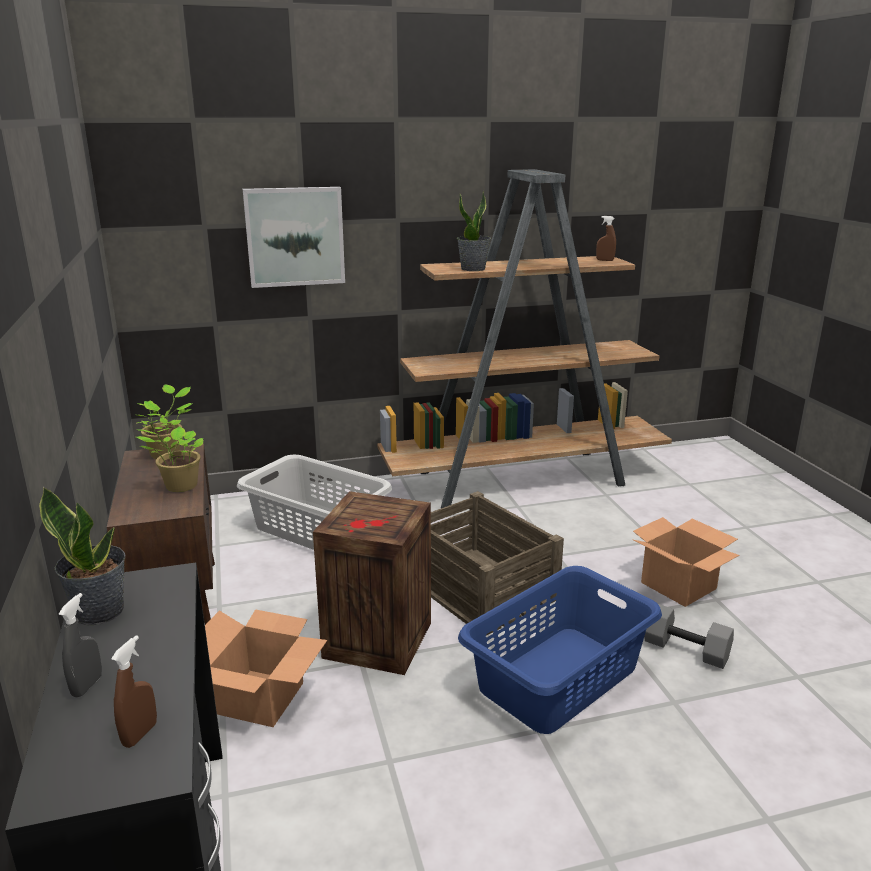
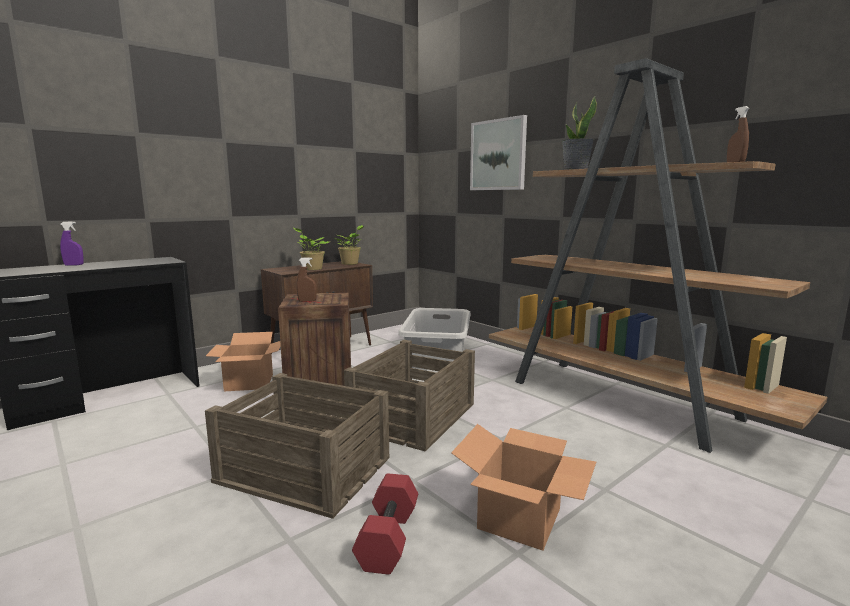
camera: 65 degrees right, 10 degrees down
(87, 686) = (74, 265): grey spray bottle -> purple spray bottle
(100, 611) = (139, 260): potted plant -> none
(140, 734) = (28, 271): brown spray bottle -> brown spray bottle (307, 301)
(556, 677) = (304, 468): blue laundry basket -> crate
(687, 649) = (389, 539): grey dumbbell -> red dumbbell

